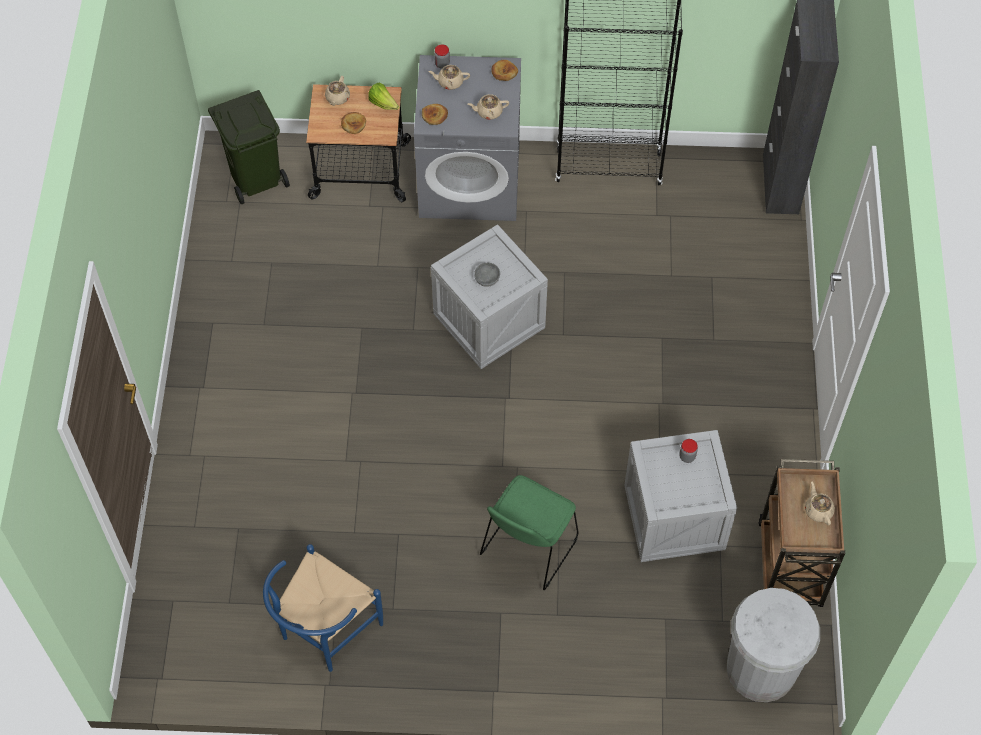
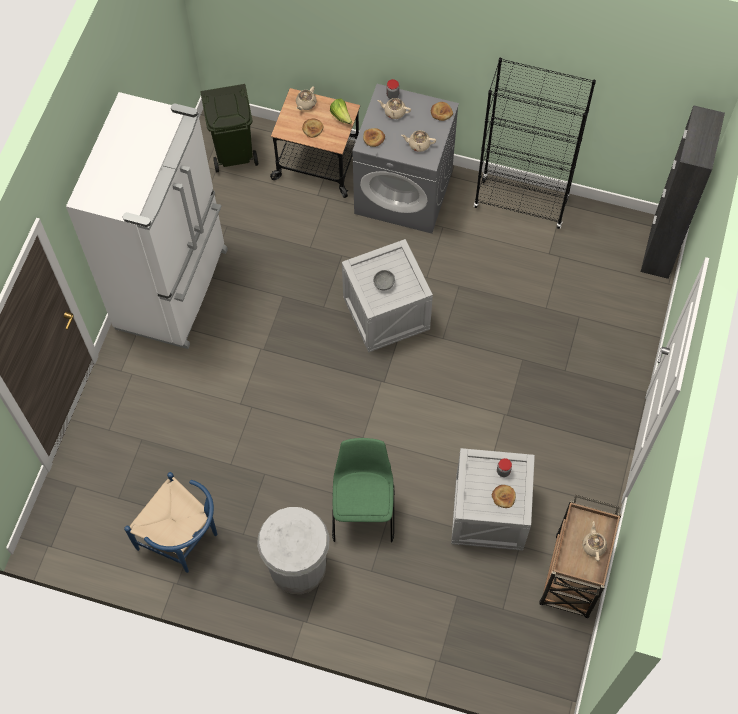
camera: 15 degrees right, 5 degrees up
(228, 347) = (174, 289): none -> white fridge
(324, 633) = (184, 541): blue chair -> blue chair turned 105 degrees counterclockwise
(527, 548) = (363, 511): green chair -> green chair turned 135 degrees clockwise
(696, 484) = (503, 497): none -> bread
(761, 669) = (522, 656): white trash can -> white trash can (297, 567)

